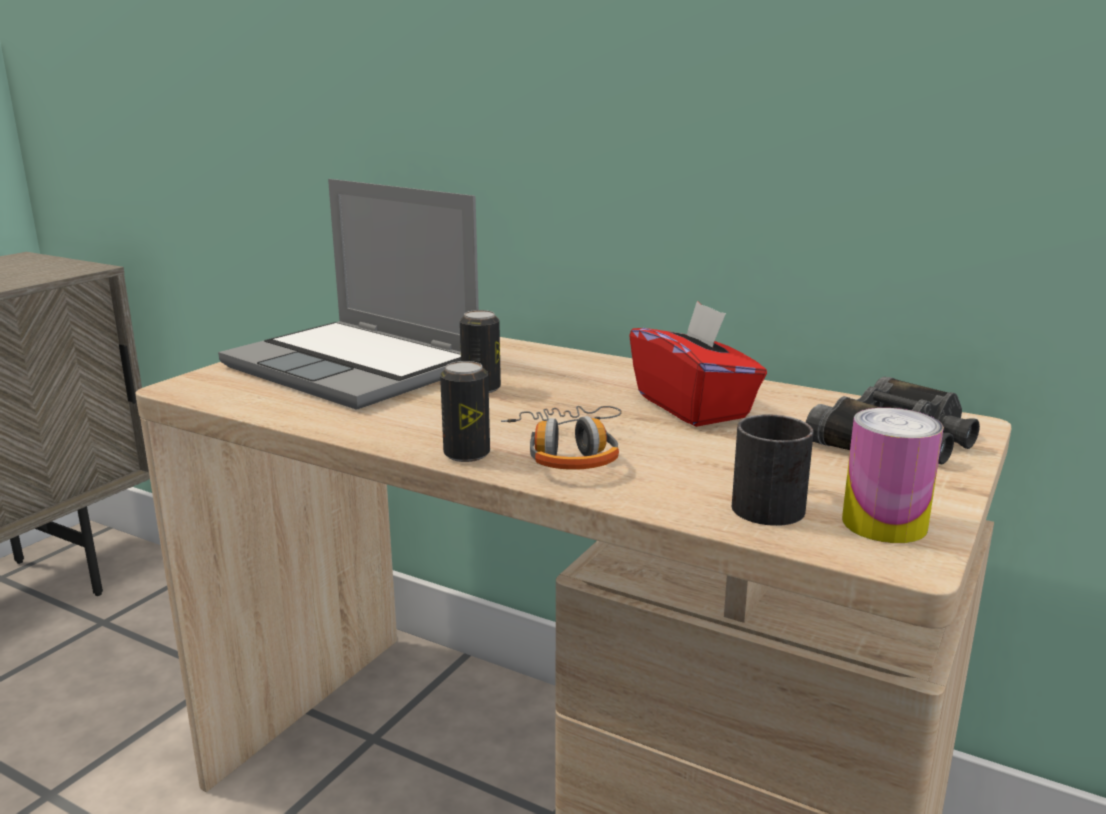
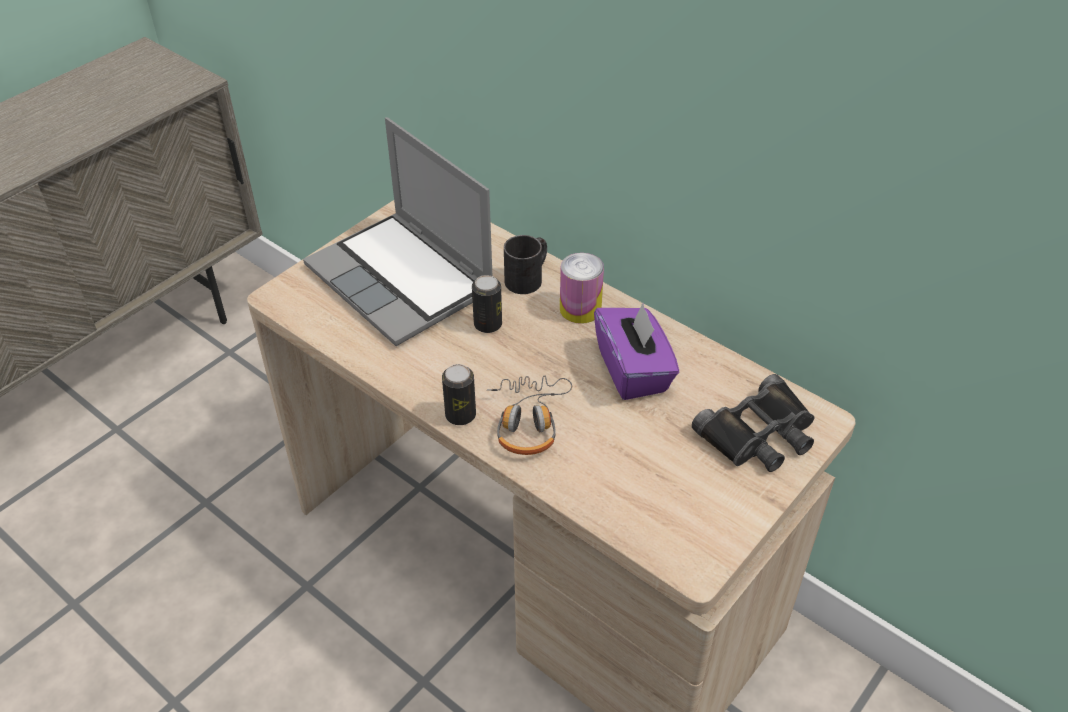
camera: 10 degrees right, 25 degrees up
(693, 407) = (633, 371): red tissue box -> purple tissue box
(773, 502) = (640, 499): black mug -> black mug (528, 277)
(884, 523) = (699, 531): can -> can (580, 309)

